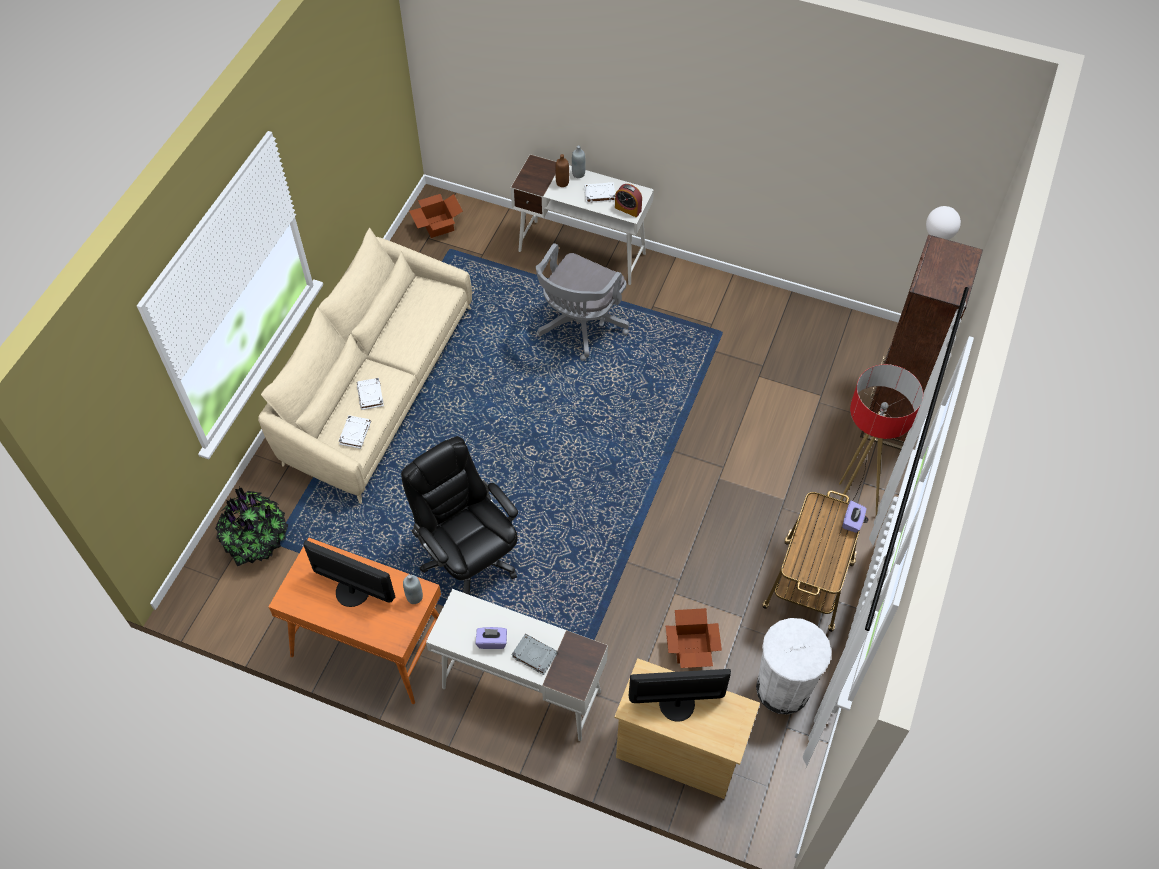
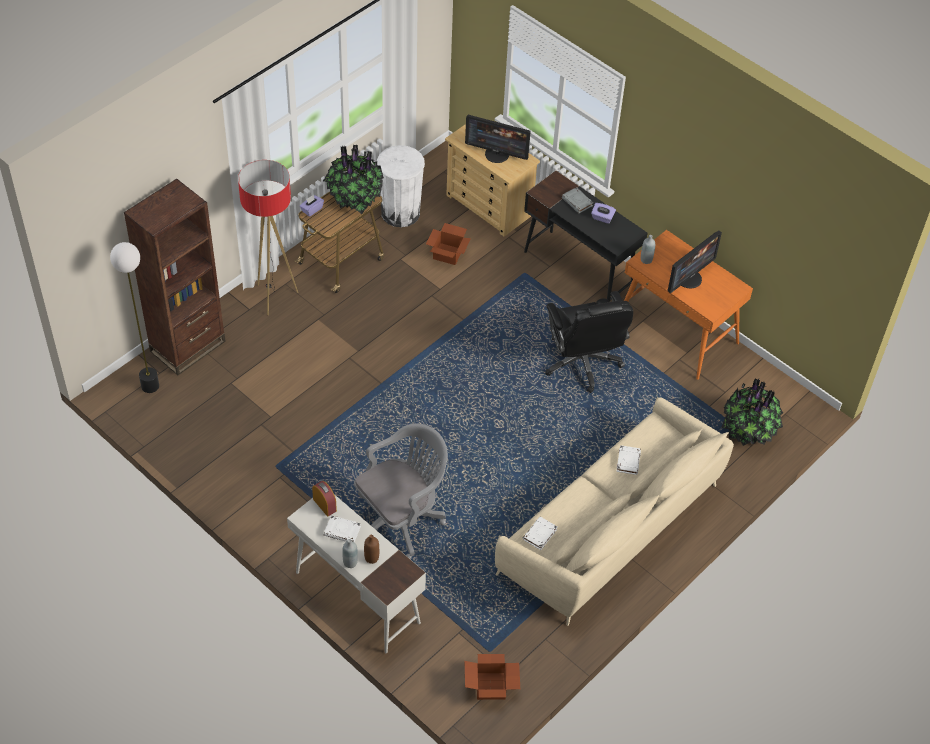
camera: 160 degrees left, 5 degrees down
(353, 589) = (689, 278): monitor -> monitor turned 90 degrees counterclockwise
(355, 433) = (651, 434): white book -> white book (539, 535)
(520, 689) = (579, 270): white desk -> black desk
(814, 559) = (354, 198): none -> potted plant

